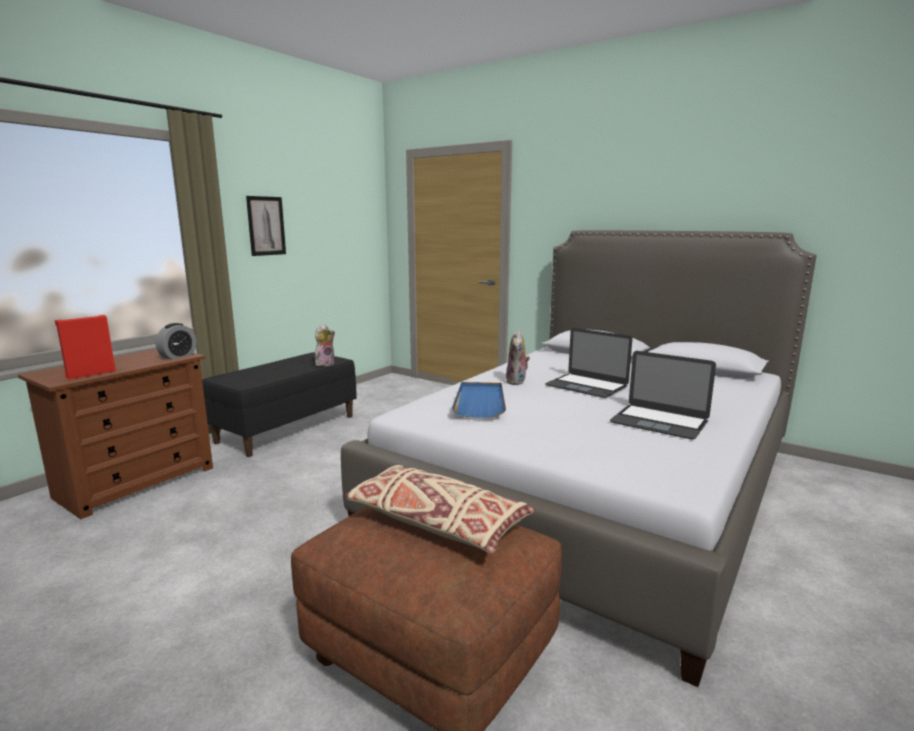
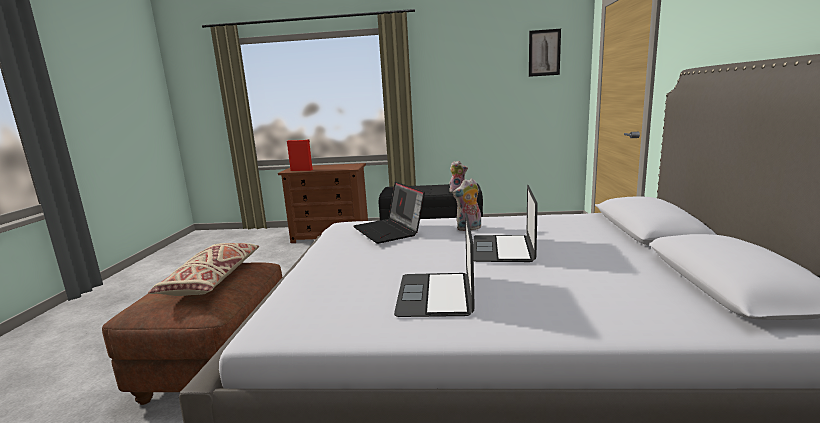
camera: 60 degrees right, 0 degrees up
(178, 356) = (349, 168): alarm clock -> none
(266, 226) = (453, 84): picture -> picture (544, 53)
(480, 402) = (389, 231): blue tray -> laptop

